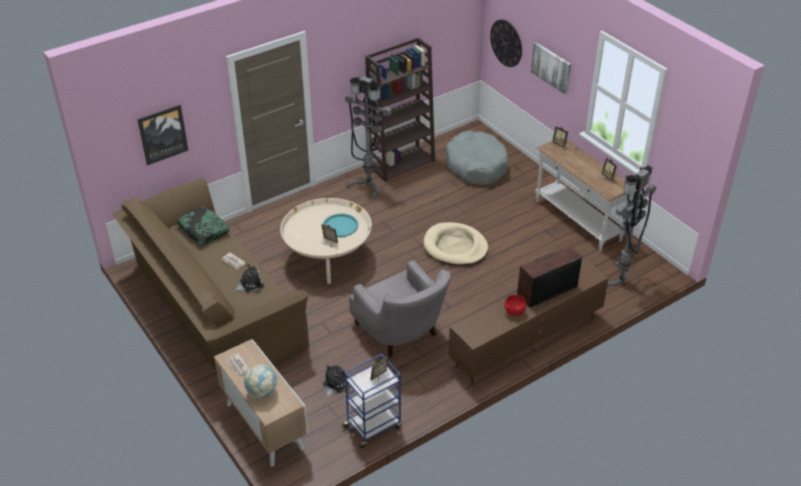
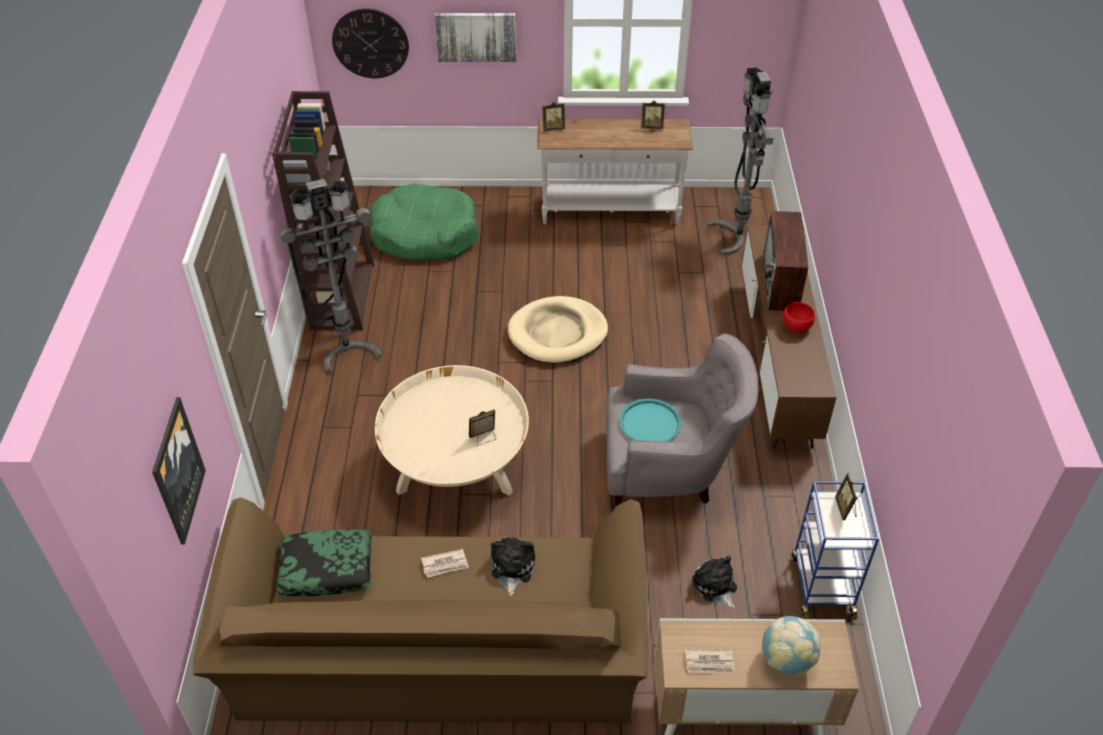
camera: 55 degrees left, 5 degrees up
(340, 226) = (459, 408): turquoise tray -> turquoise tray (650, 423)
(476, 166) = (425, 235): grey dog bed -> green dog bed

